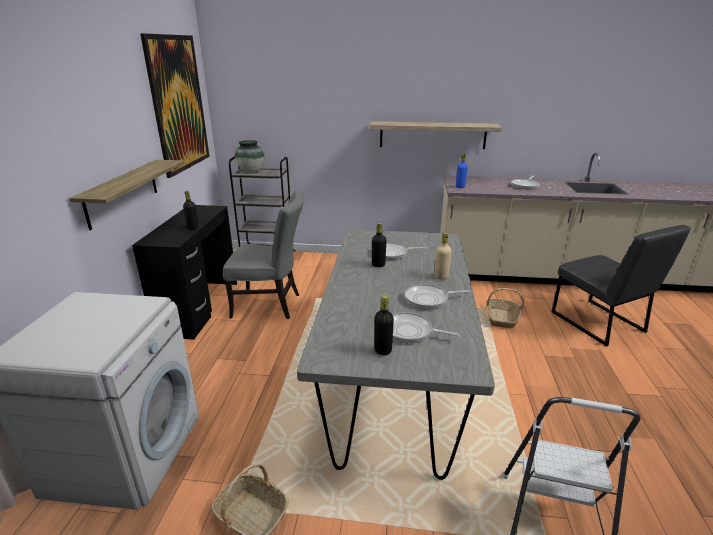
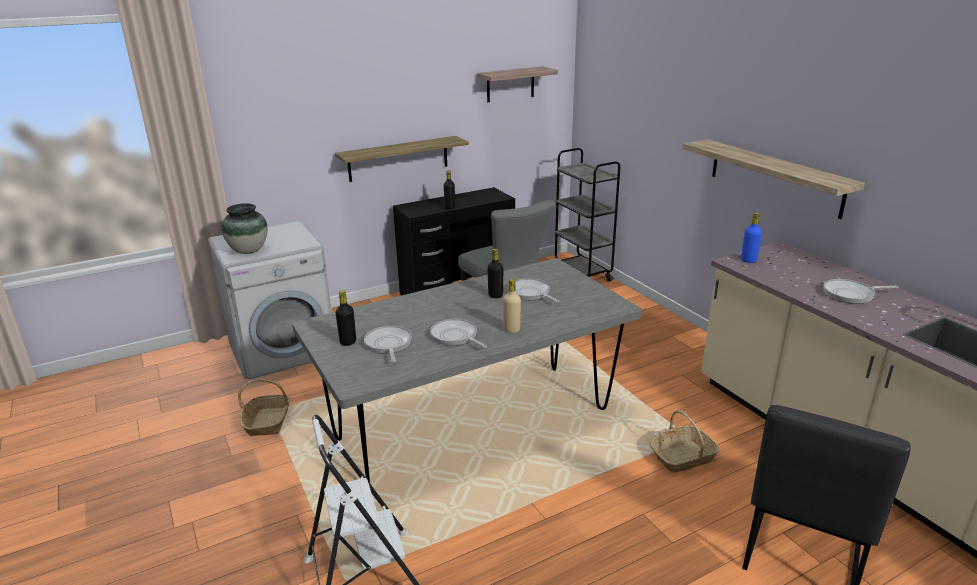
camera: 55 degrees right, 0 degrees up
(178, 104) = (510, 84): picture -> shelf
(251, 172) = (581, 170): vase -> vase (249, 250)

